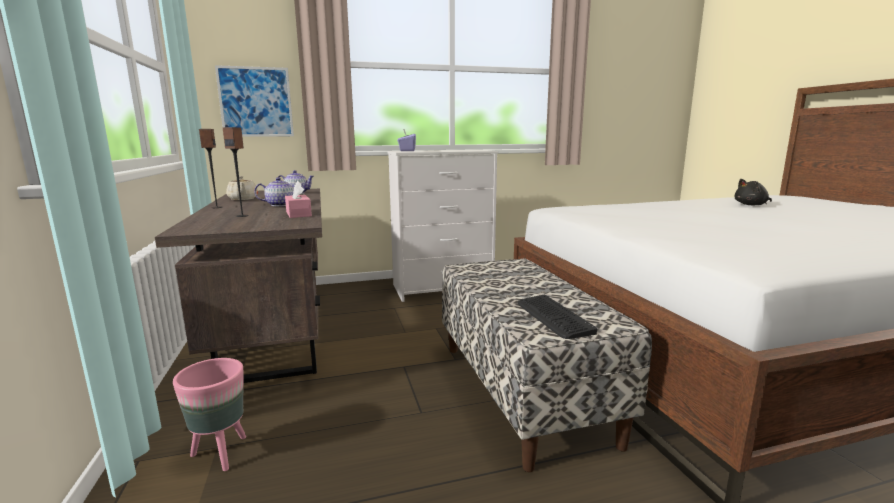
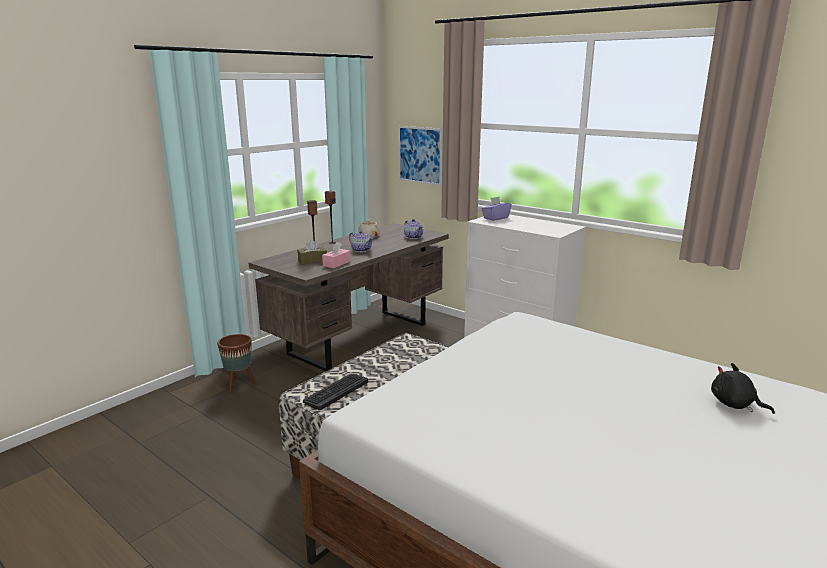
camera: 55 degrees right, 5 degrees up
(221, 453) = (239, 384): pink planter -> brown planter
(257, 218) = (312, 261): none -> brown tissue box

